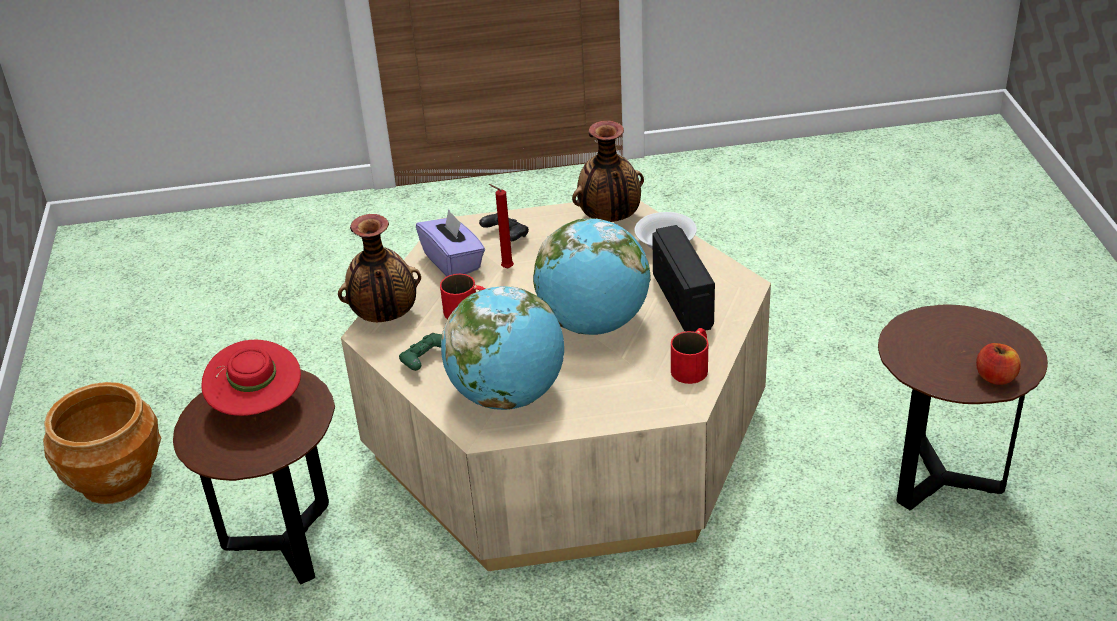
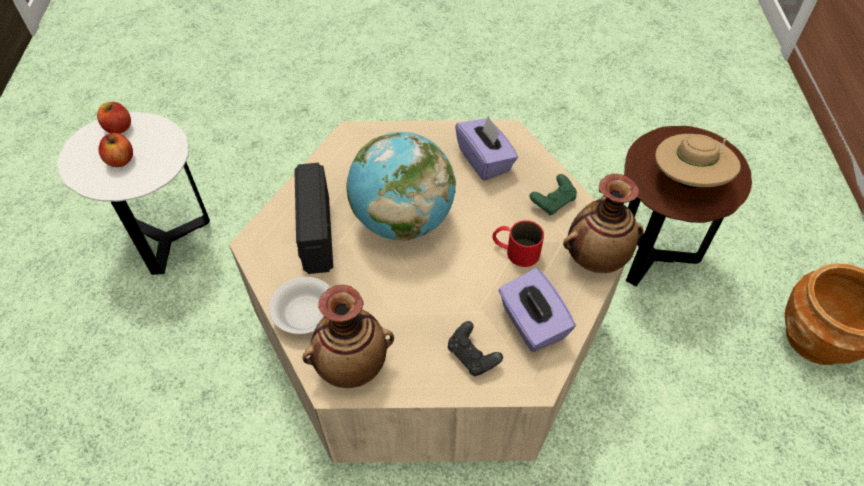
camera: 175 degrees left, 15 degrees up
(258, 407) = (688, 180): red hat -> beige hat
(505, 268) = (477, 304): red candle -> none
(508, 395) = (485, 160): globe -> purple tissue box
(693, 365) = (333, 166): red mug -> none
(940, 479) = (166, 239): brown side table -> white side table
(957, 343) = (121, 160): none -> apple

